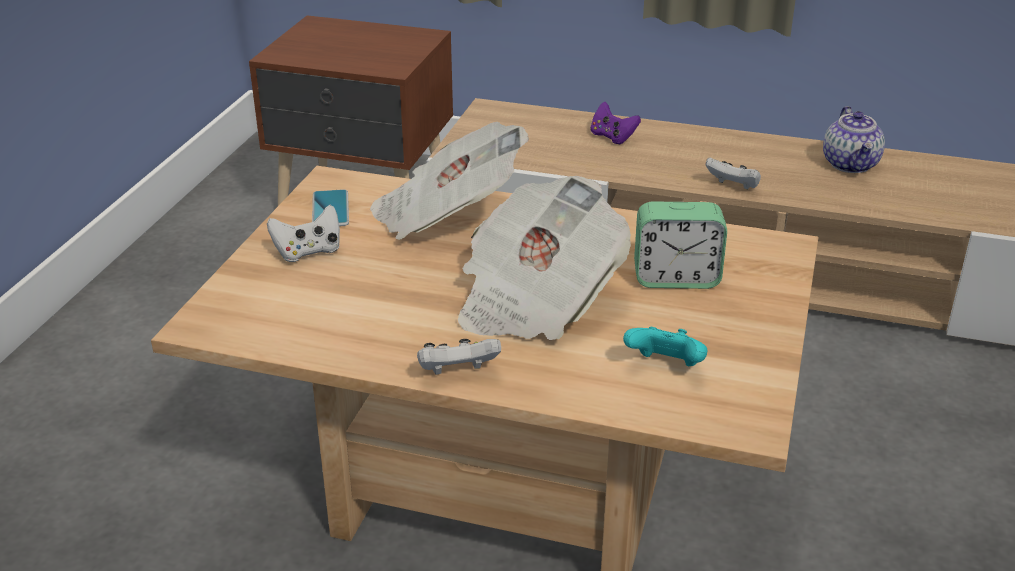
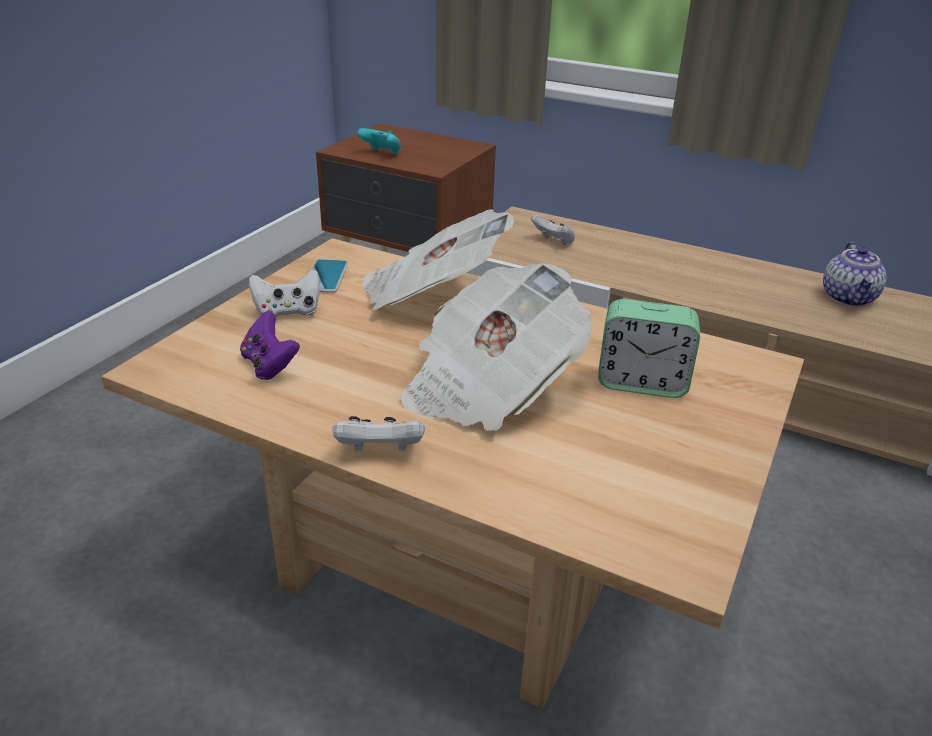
camera: 10 degrees right, 0 degrees up
(612, 137) = (624, 250): purple game controller -> purple game controller (269, 365)
(665, 367) = (605, 478): turquoise game controller -> turquoise game controller (382, 154)
(733, 187) = (728, 305): white game controller -> white game controller (554, 241)

